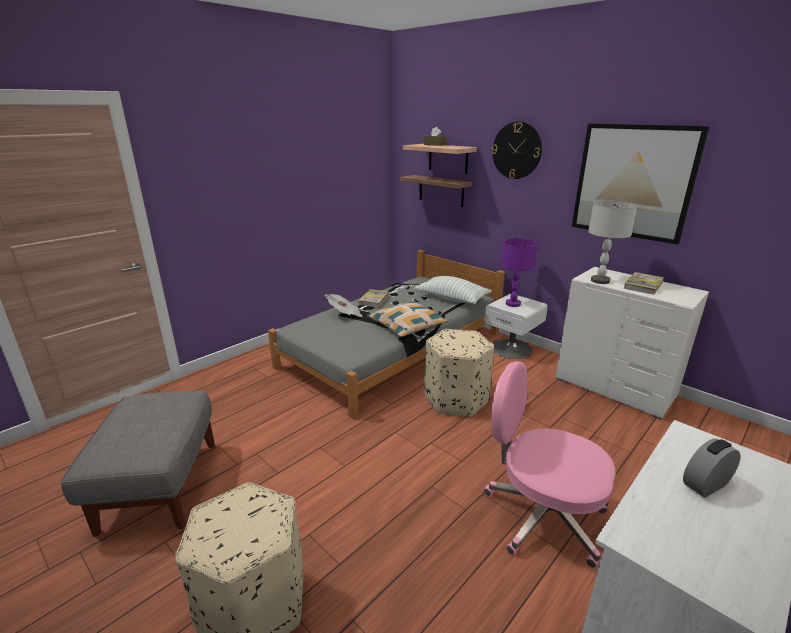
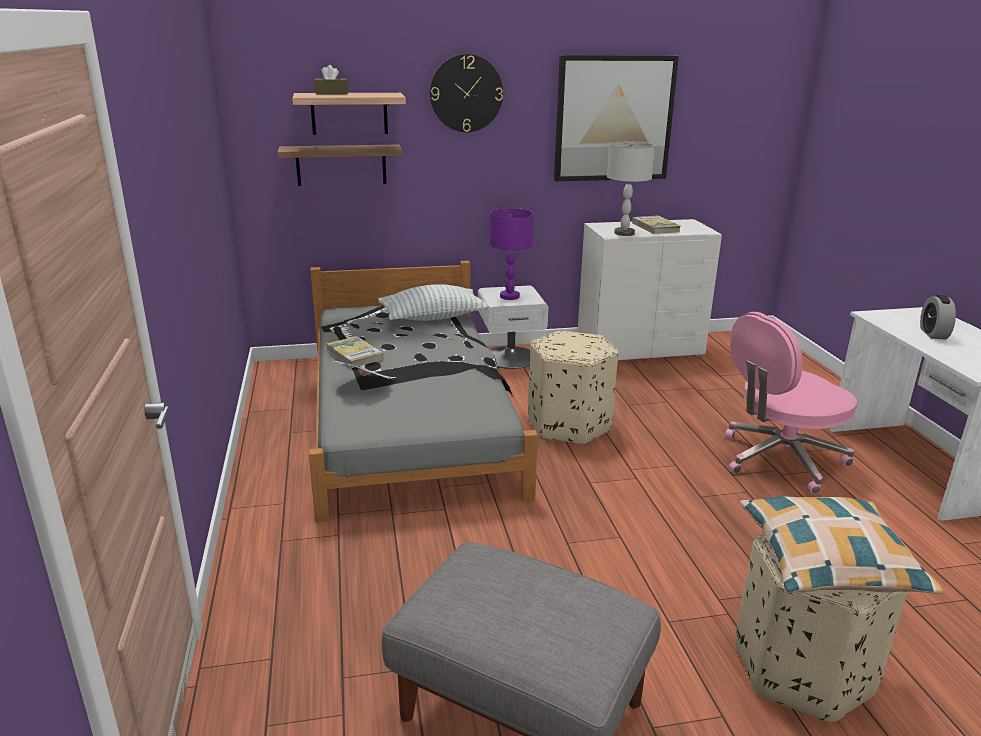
camera: 55 degrees left, 0 degrees up
(406, 325) = (465, 362): pillow -> pillow (829, 560)

